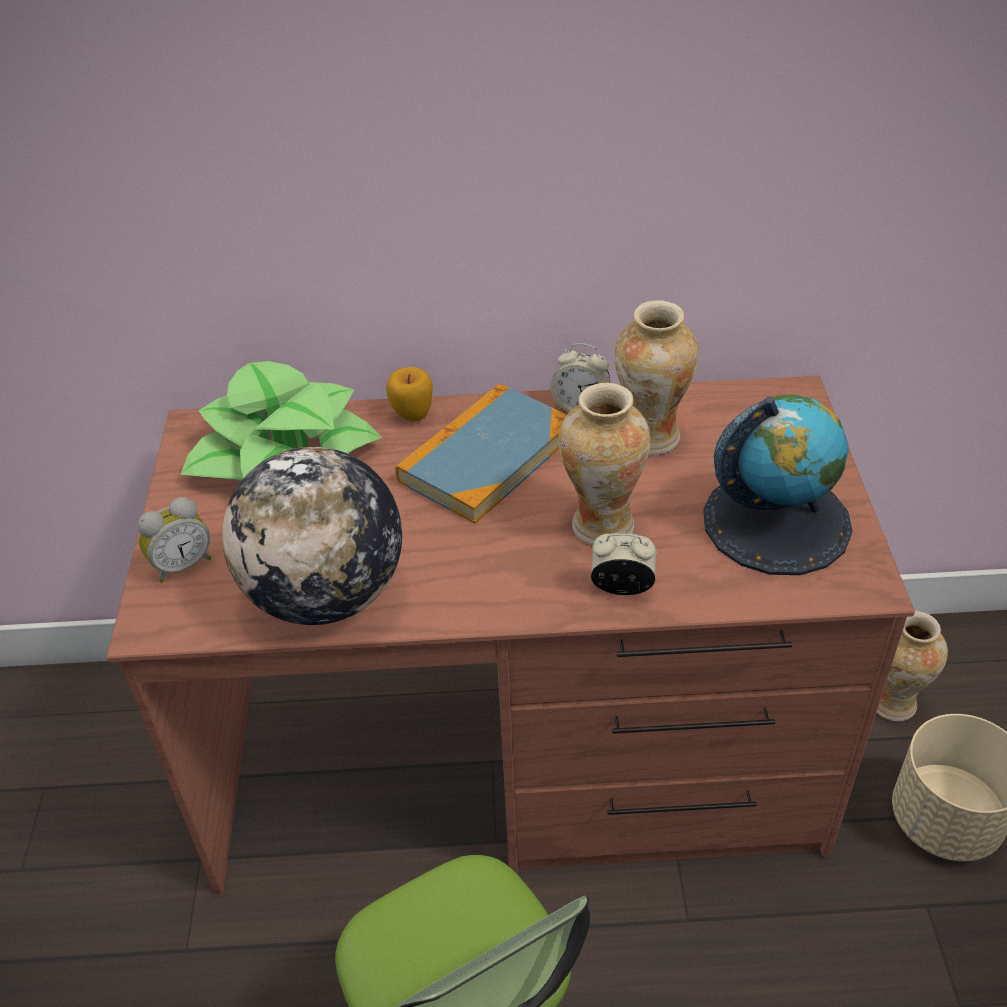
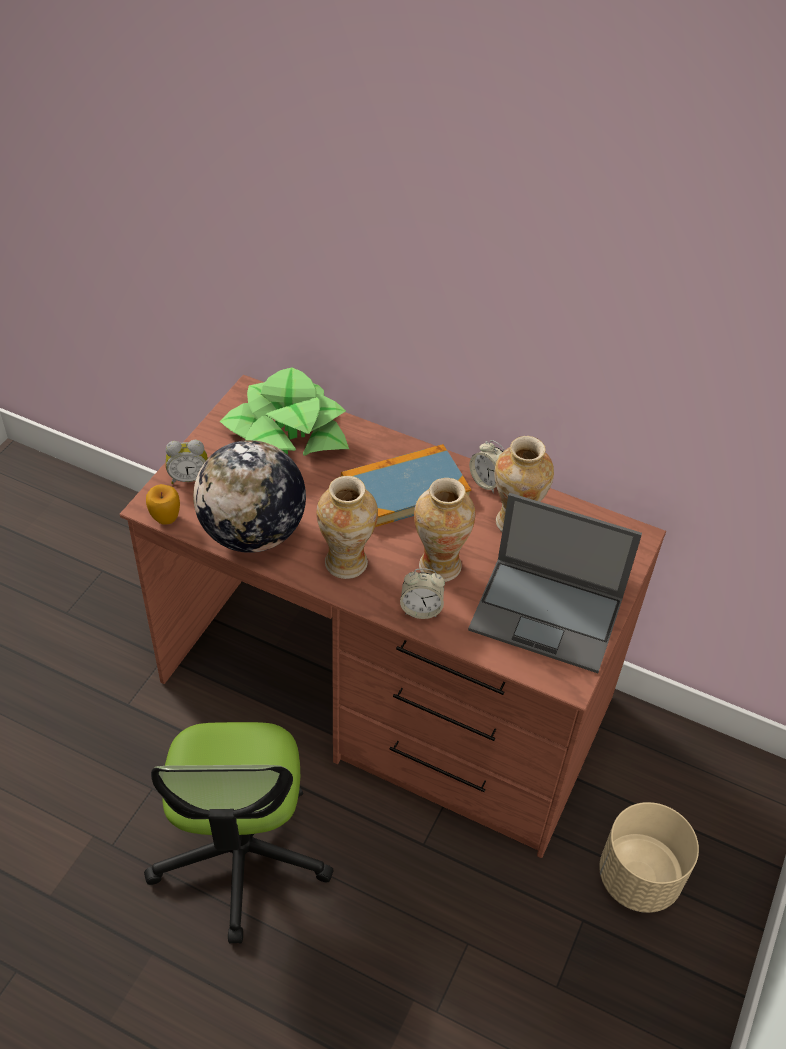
camera: 25 degrees right, 5 degrees up
(412, 415) = (381, 441): apple -> apple (165, 518)
(622, 587) = (421, 609): alarm clock -> alarm clock turned 150 degrees clockwise
(776, 521) = (548, 614): globe -> laptop
(894, 704) = (665, 787): vase -> vase (346, 564)

